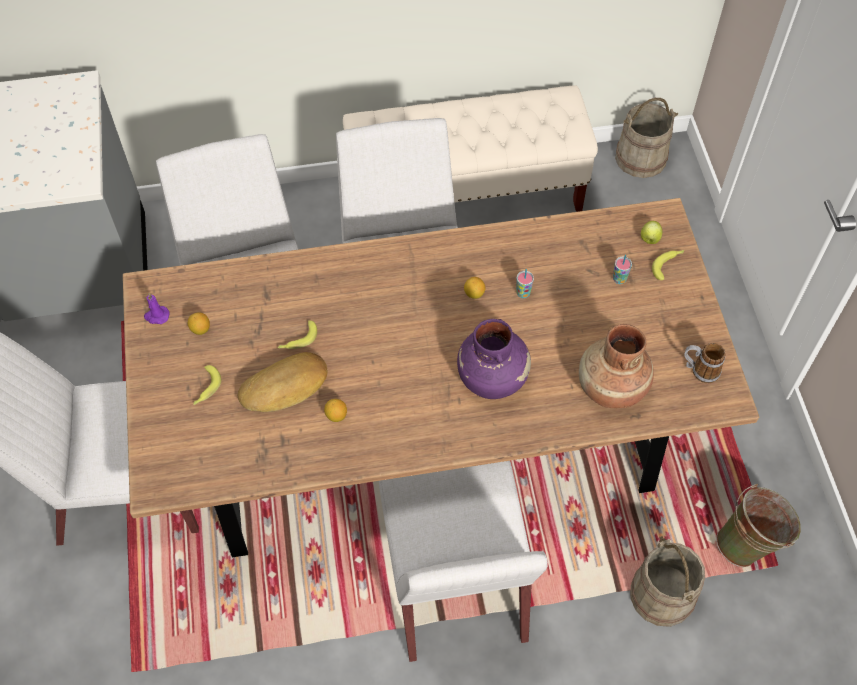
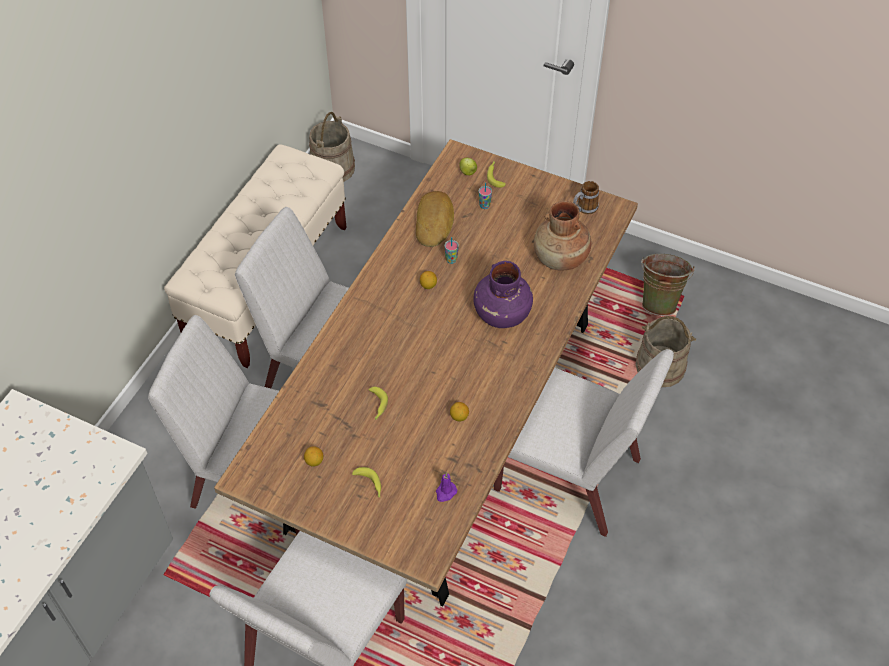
camera: 55 degrees left, 5 degrees down
(156, 316) = (276, 484): purple candle -> purple candle (445, 492)
(285, 387) = (411, 434): bread -> bread (435, 222)

